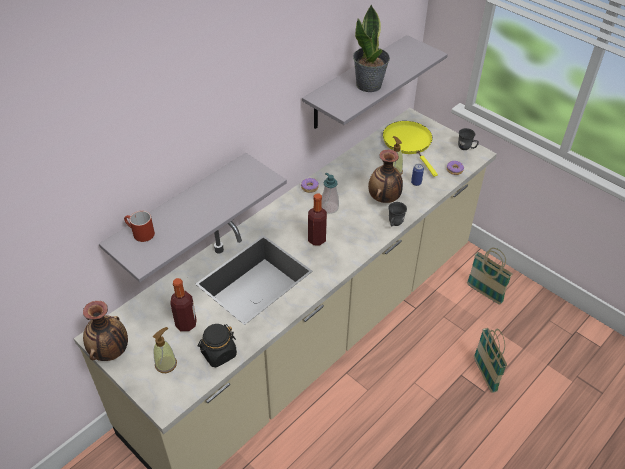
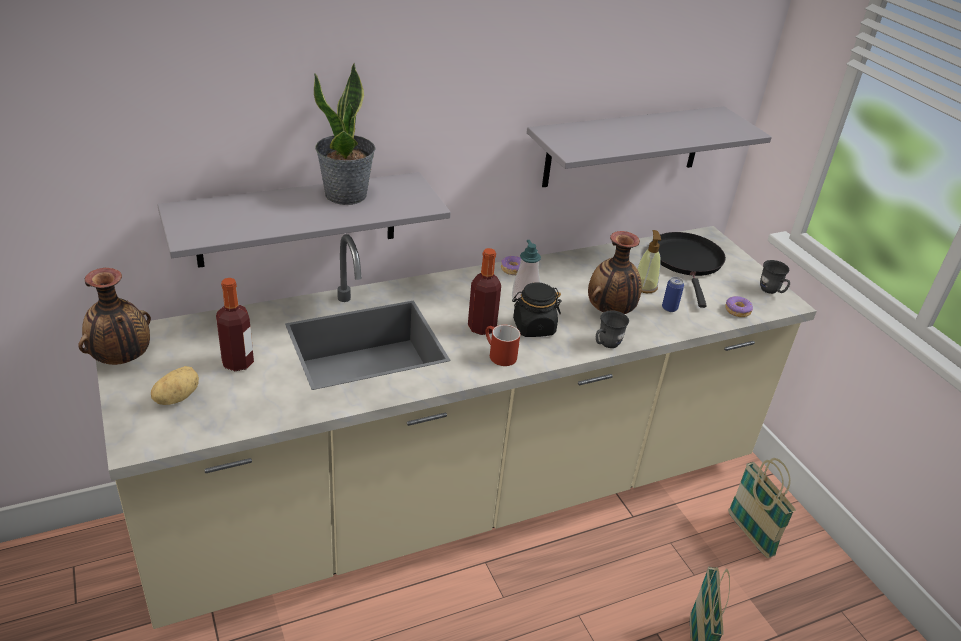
camera: 20 degrees right, 10 degrees down
(139, 233) = (214, 209): red mug -> red mug (498, 355)
(166, 364) = (176, 397): soap dispenser -> potato
(218, 354) = (252, 410): black jar -> black jar (533, 327)
(369, 85) = (631, 137): potted plant -> potted plant (346, 195)
(409, 143) = (687, 262): yellow frying pan -> black frying pan

